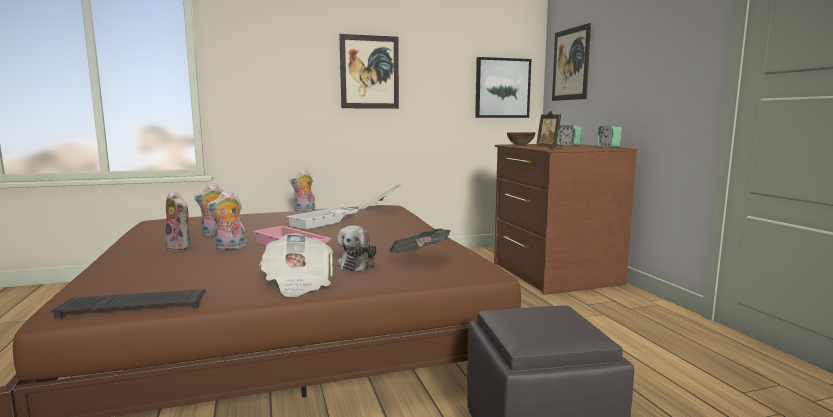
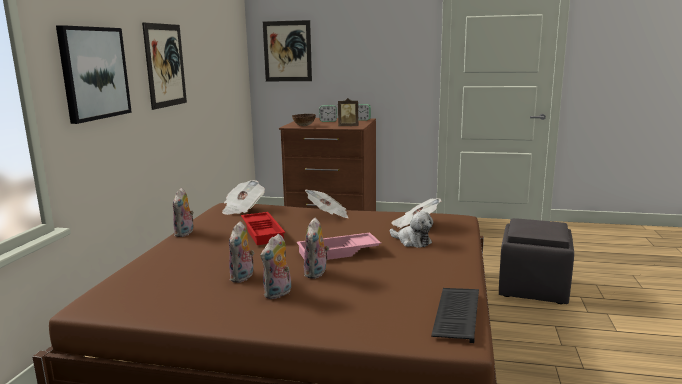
camera: 60 degrees left, 5 degrees up
(180, 247) = (278, 294): plush toy -> plush toy turned 150 degrees clockwise
(298, 284) = (445, 262): newspaper -> newspaper (328, 215)
(324, 222) = (263, 232): white tray -> red tray
(502, 88) = (233, 72): picture -> picture (94, 73)

